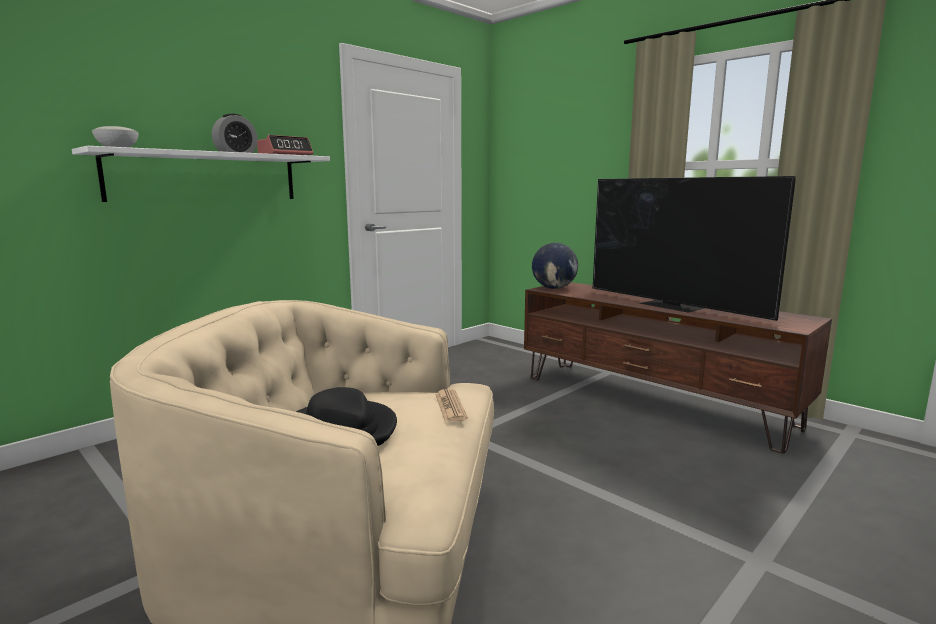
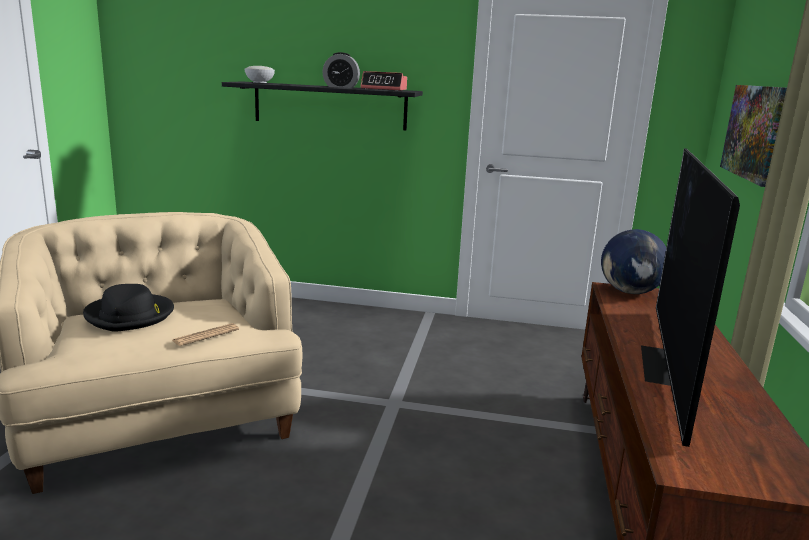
camera: 55 degrees right, 5 degrees up
(206, 177) = (330, 106): white shelf -> black shelf
(567, 174) = (756, 132): none -> picture

